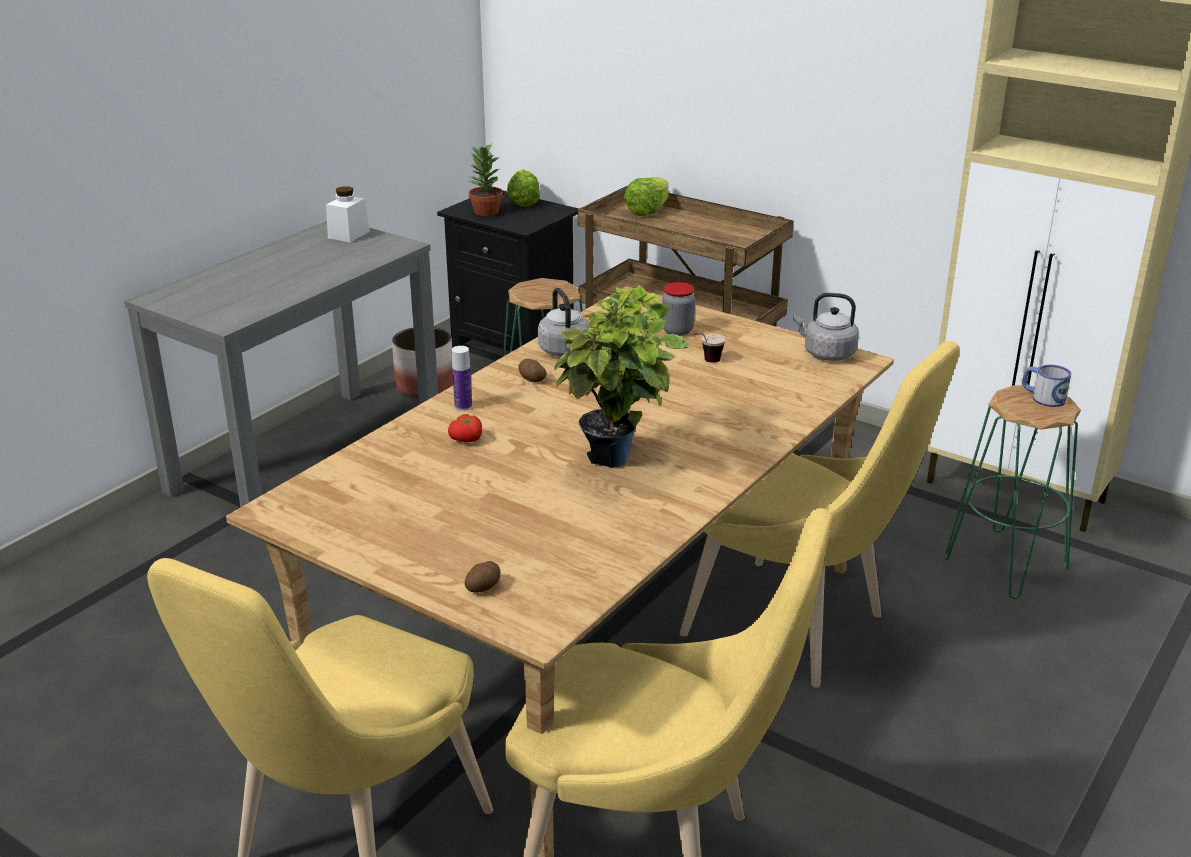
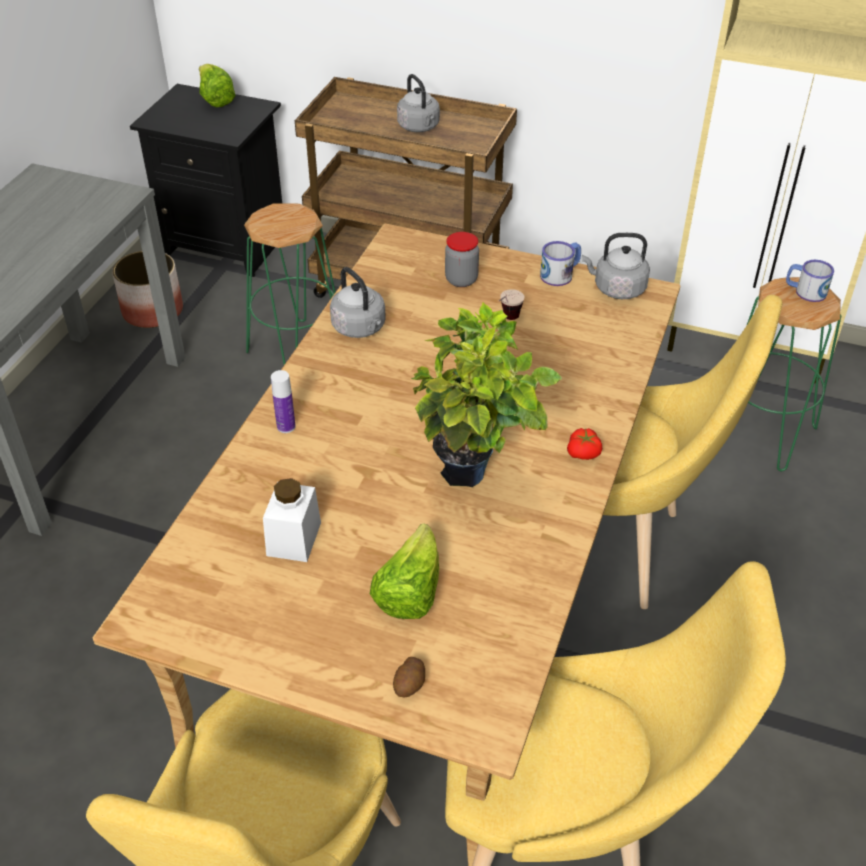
camera: 15 degrees left, 15 degrees up
(348, 234) = (58, 187): white jar -> white jar (294, 539)
(467, 439) = (309, 474): tomato -> tomato (584, 453)
(485, 212) = (182, 119): potted plant -> none
(531, 379) = (341, 374): potato -> none
(648, 211) = (361, 107): lettuce -> lettuce (409, 592)
(696, 229) = (419, 127): none -> grey kettle
(776, 337) = (561, 274): none -> mug

